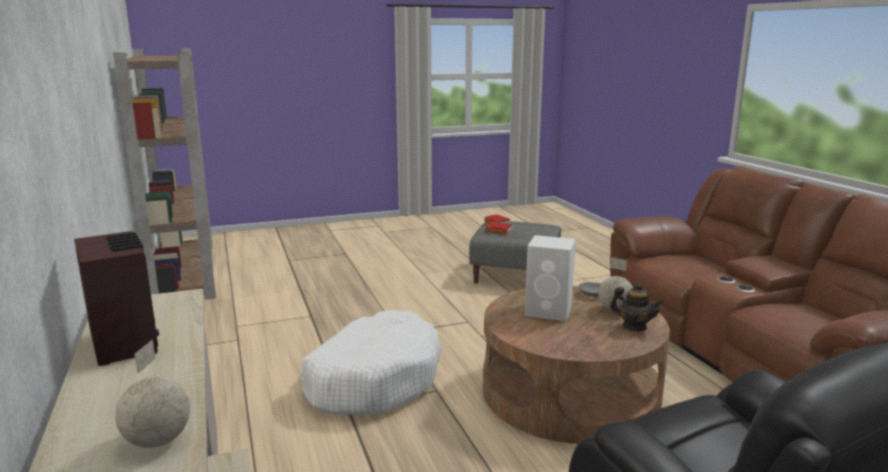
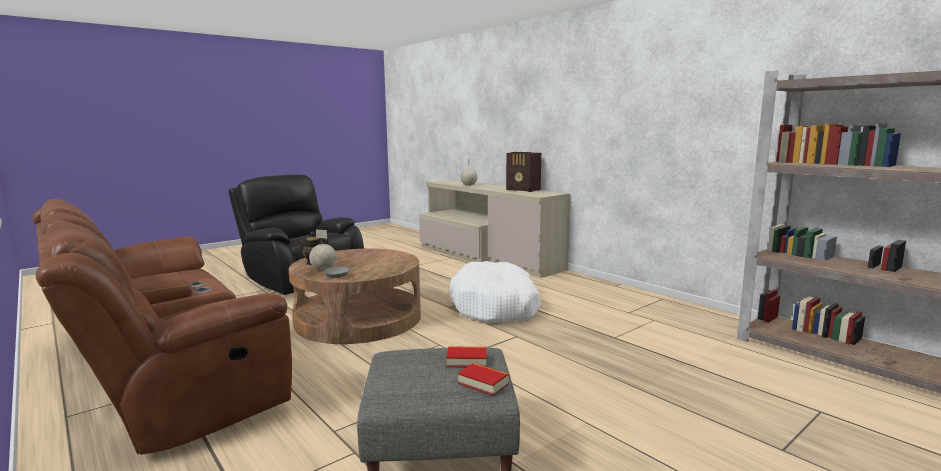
camera: 160 degrees right, 5 degrees down
(549, 311) = (373, 264): white speaker -> none

